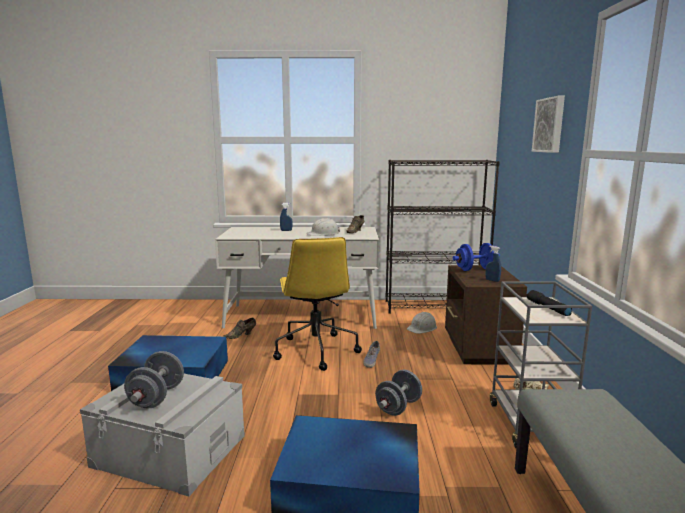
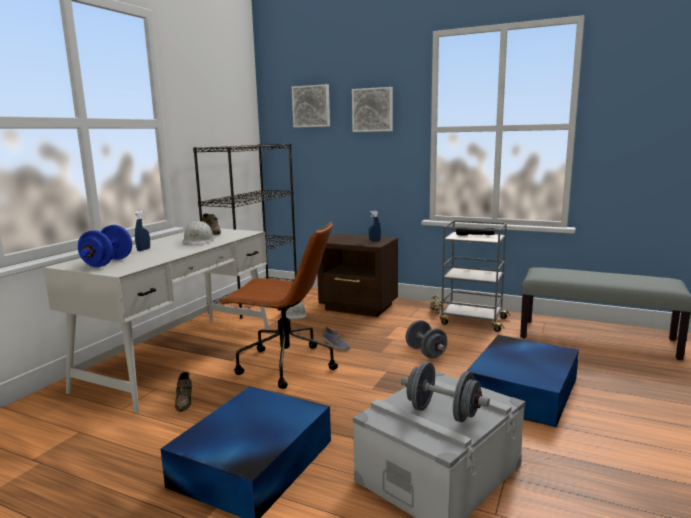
camera: 65 degrees left, 0 degrees up
(315, 350) = (284, 365): yellow office chair -> brown office chair
(475, 269) = (341, 239): blue dumbbell -> blue dumbbell (108, 263)
(519, 121) = (311, 106): none -> picture

